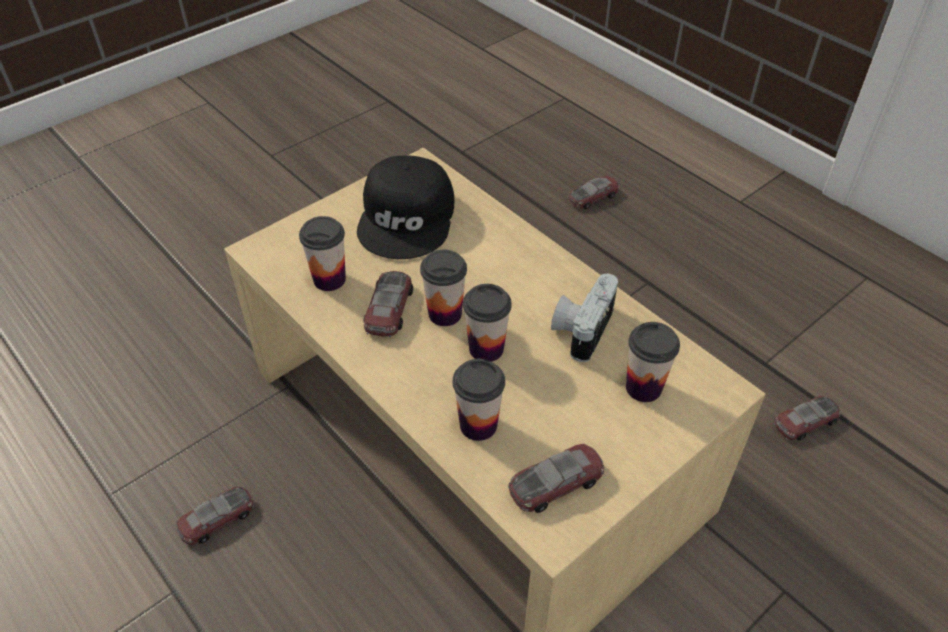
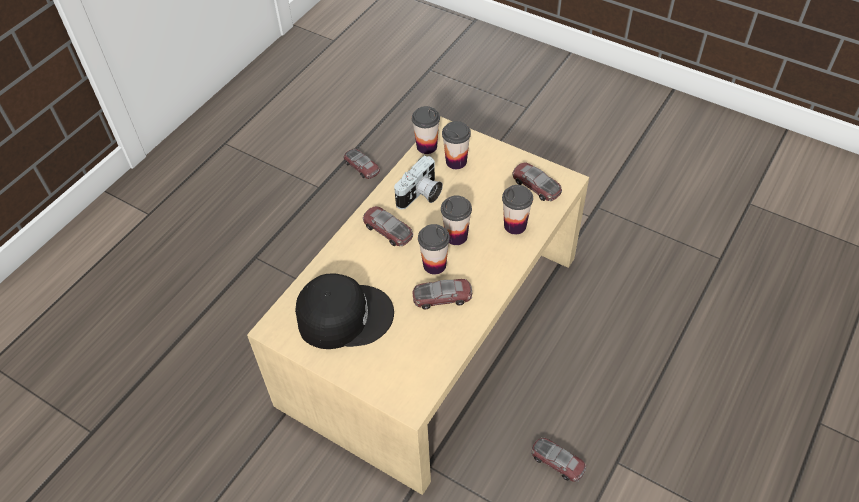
camera: 105 degrees left, 5 degrees up
(329, 279) = (426, 342): cup -> cup (426, 146)
(581, 328) = (421, 195): camera -> camera turned 60 degrees counterclockwise
(593, 197) = (154, 310): toy car -> toy car (388, 230)

